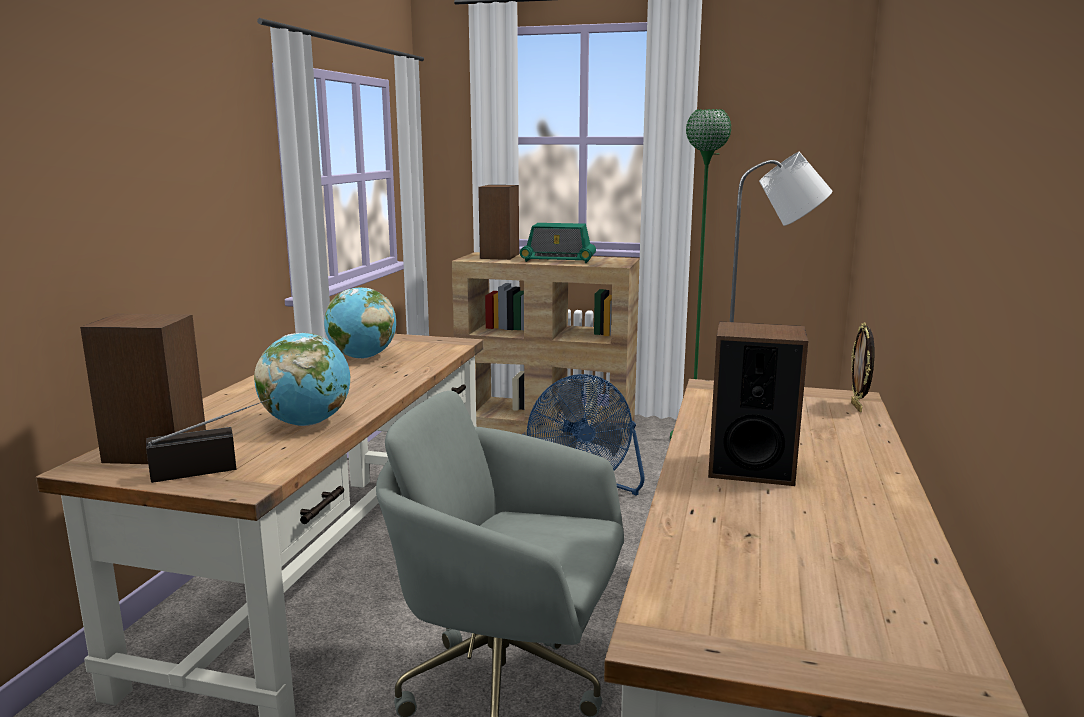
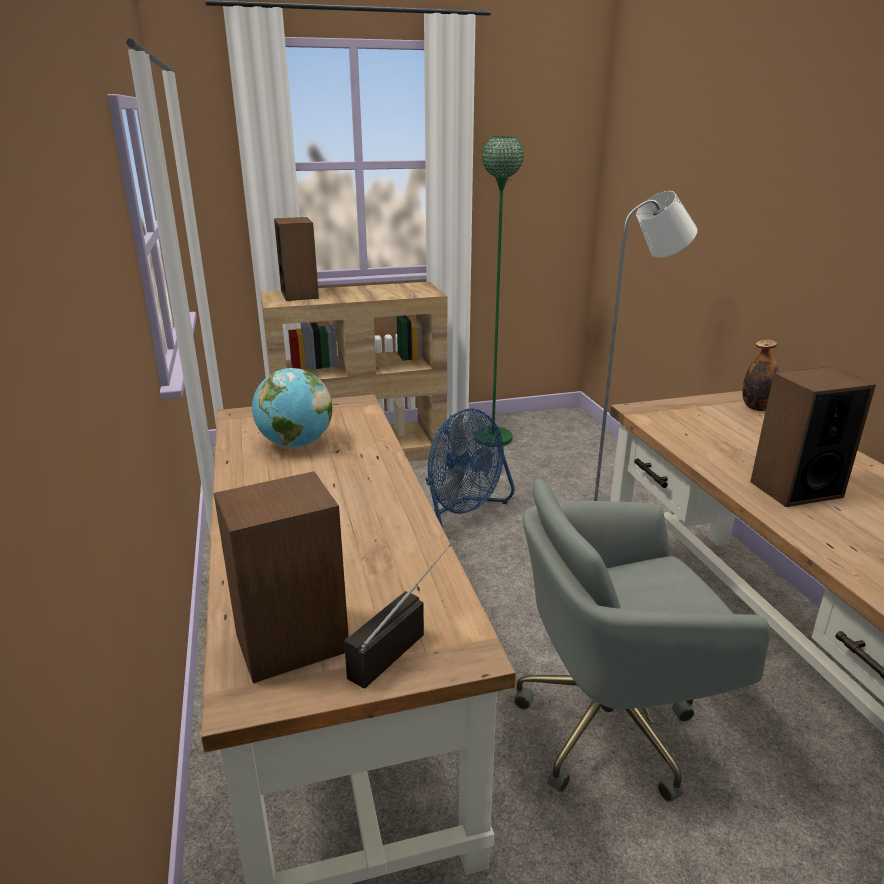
camera: 30 degrees left, 10 degrees up
(307, 423) = (387, 548): globe -> none
(558, 260) = (366, 293): radio -> none
(857, 407) = (758, 408): picture frame -> bottle

